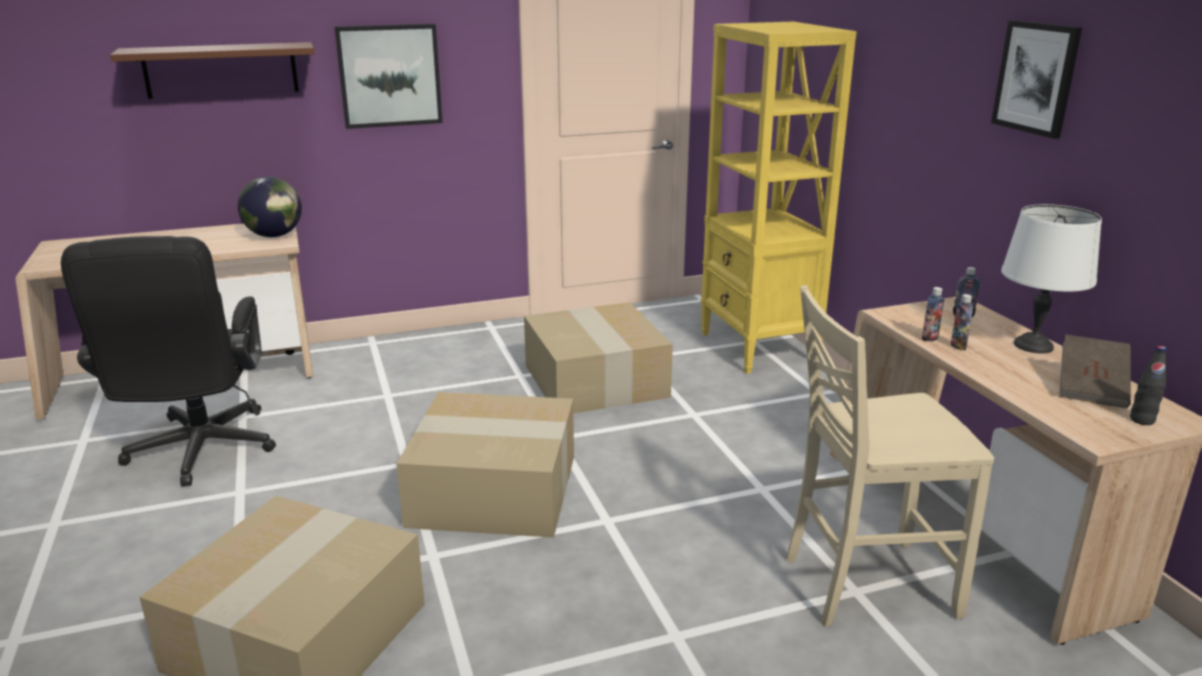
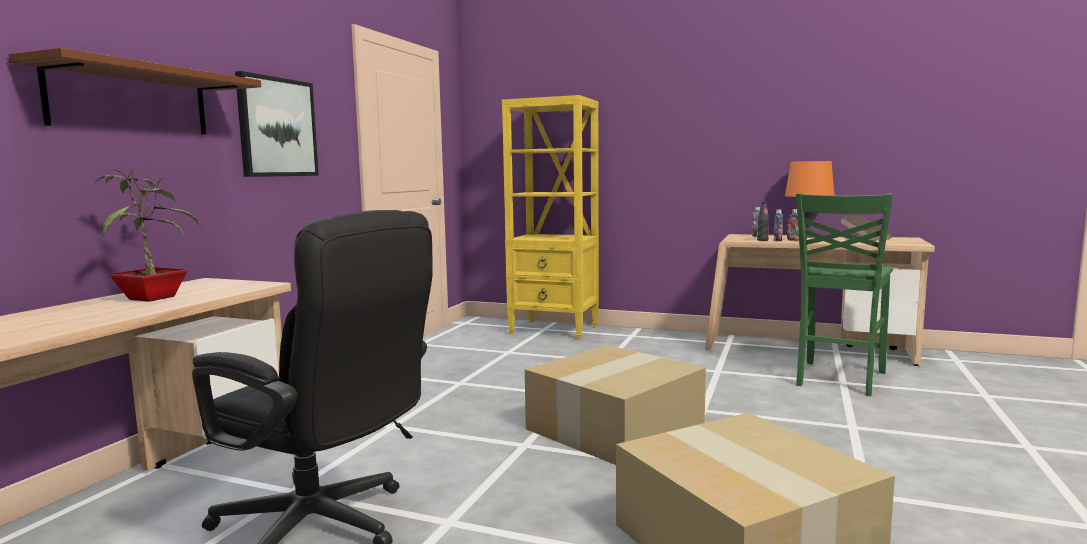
camera: 50 degrees left, 15 degrees down
(201, 239) = (154, 298): none -> potted plant
(274, 236) = (236, 284): globe -> none
(598, 381) = (516, 368): cardboard box -> none
(865, 584) = (838, 379): beige chair -> green chair
(1033, 346) = (807, 236): white table lamp -> orange table lamp
(1036, 78) = (755, 104): picture -> none
(1142, 420) = (904, 240): black bottle -> black bottle (762, 240)

